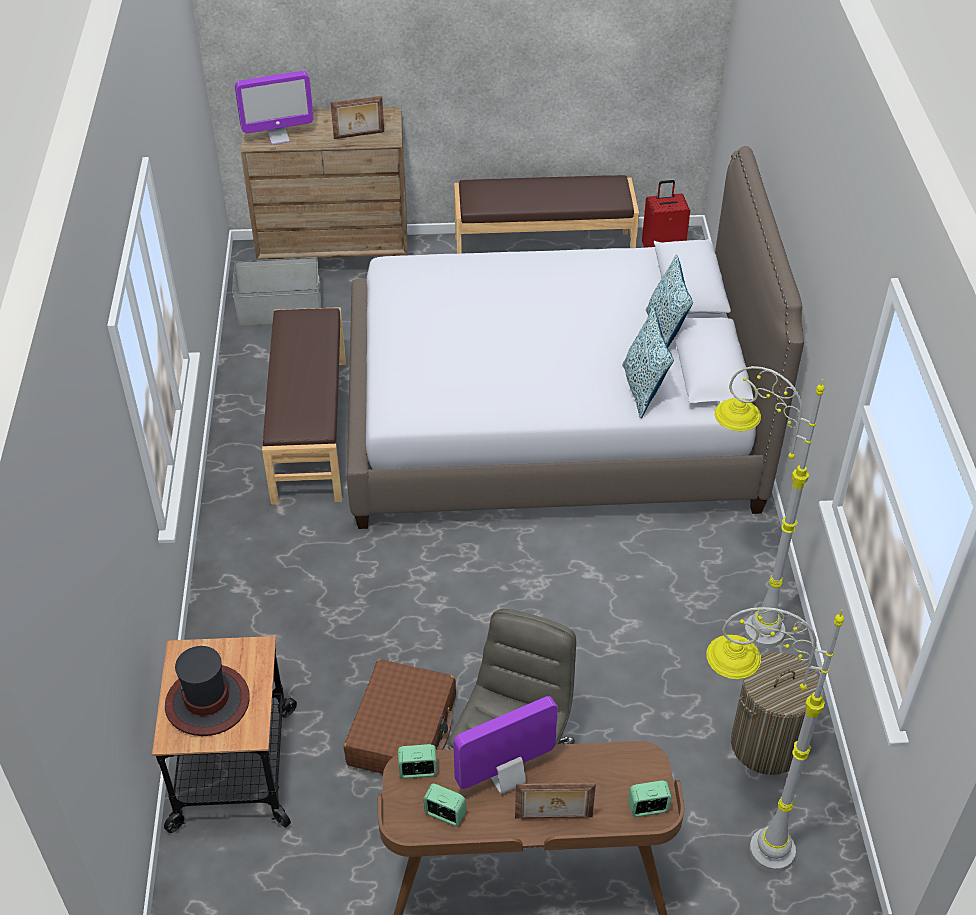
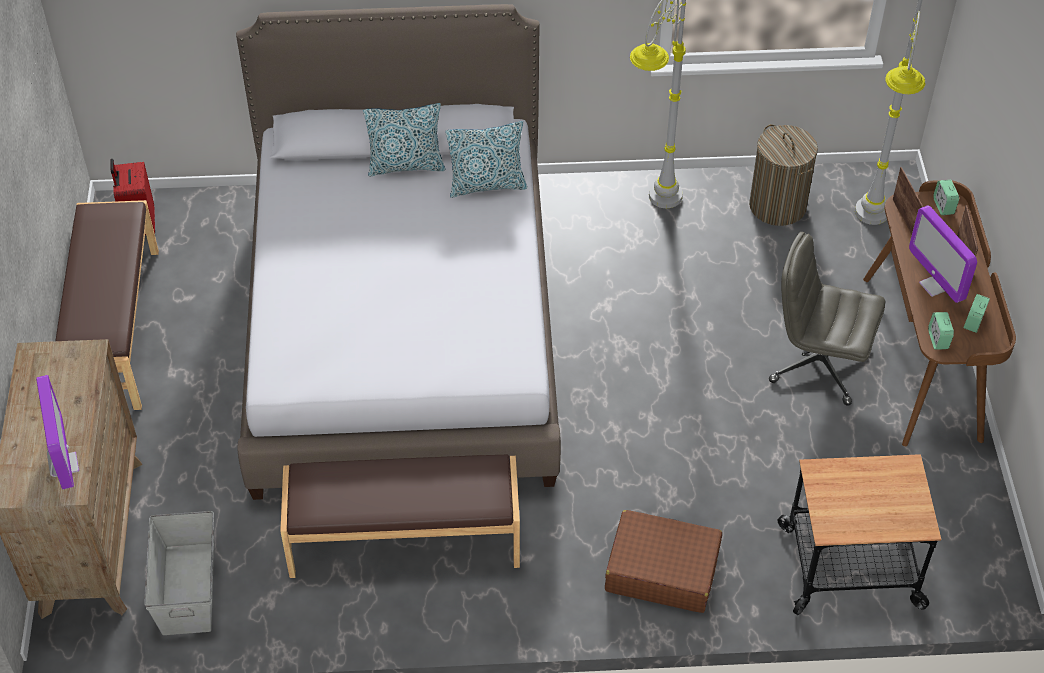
camera: 90 degrees left, 5 degrees up
(208, 702) = (880, 503): hat -> none
(359, 135) = (76, 381): picture frame -> picture frame (905, 219)
(402, 731) = (794, 441): brown suitcase -> brown suitcase (661, 570)

